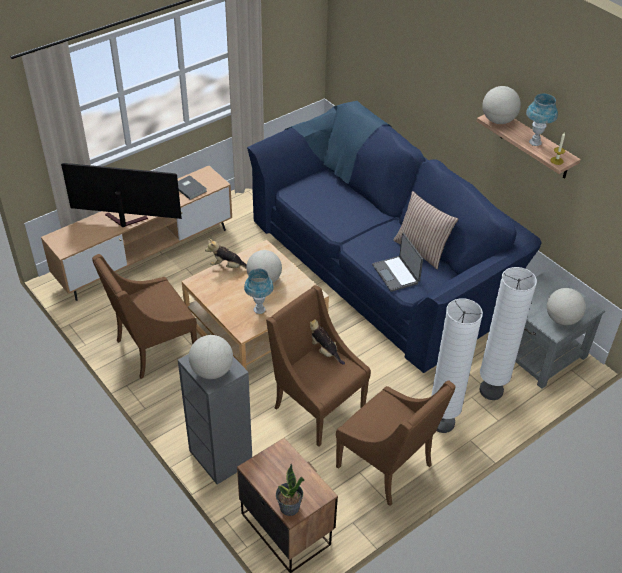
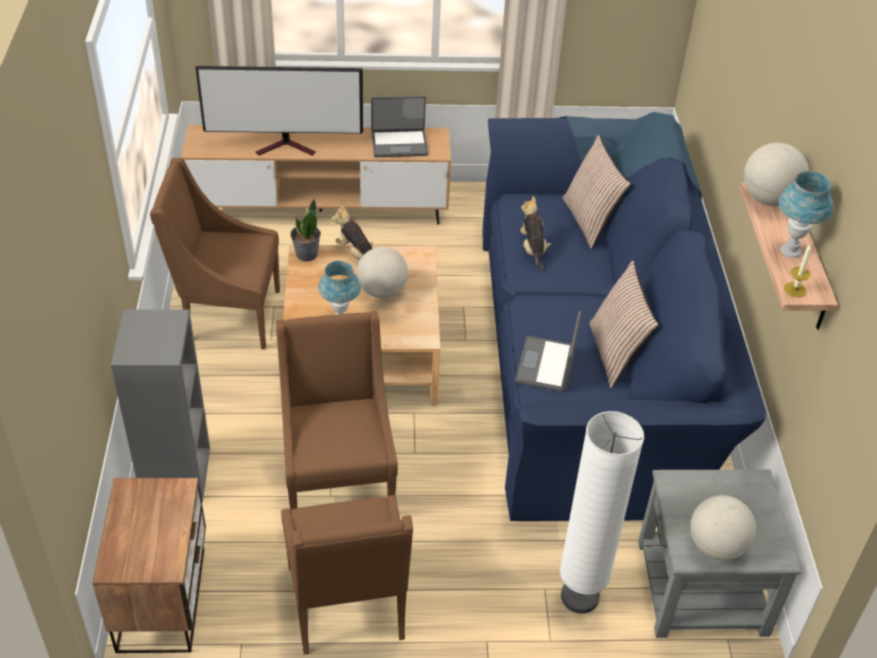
camera: 35 degrees right, 0 degrees up
(123, 221) = (287, 147): television -> television turned 135 degrees clockwise
(190, 188) = (399, 144): grey book -> laptop
(212, 371) = (143, 342): globe -> none
(289, 507) = (117, 559): potted plant -> potted plant (306, 254)
(324, 351) = (361, 409): plush toy -> plush toy (533, 249)
(338, 184) = (590, 221): none -> pillow
(442, 423) = (471, 597): white floor lamp -> none

